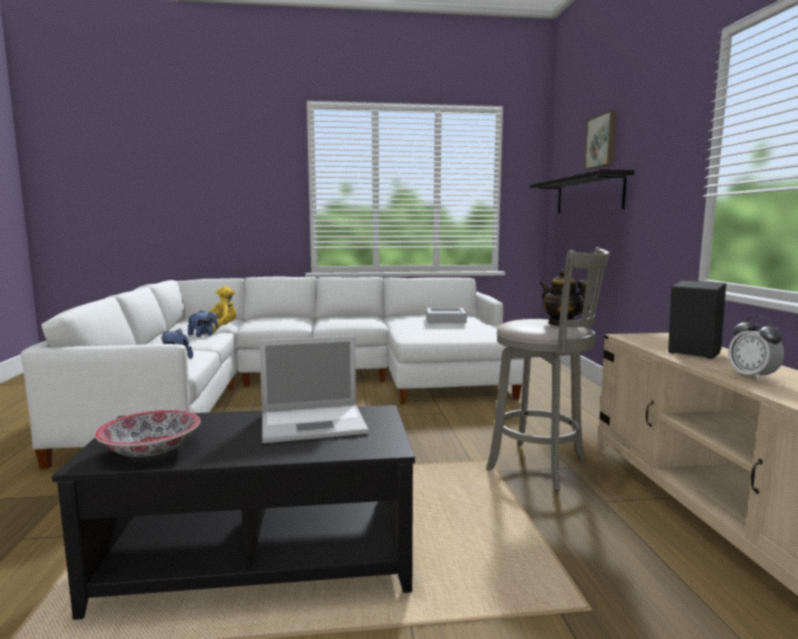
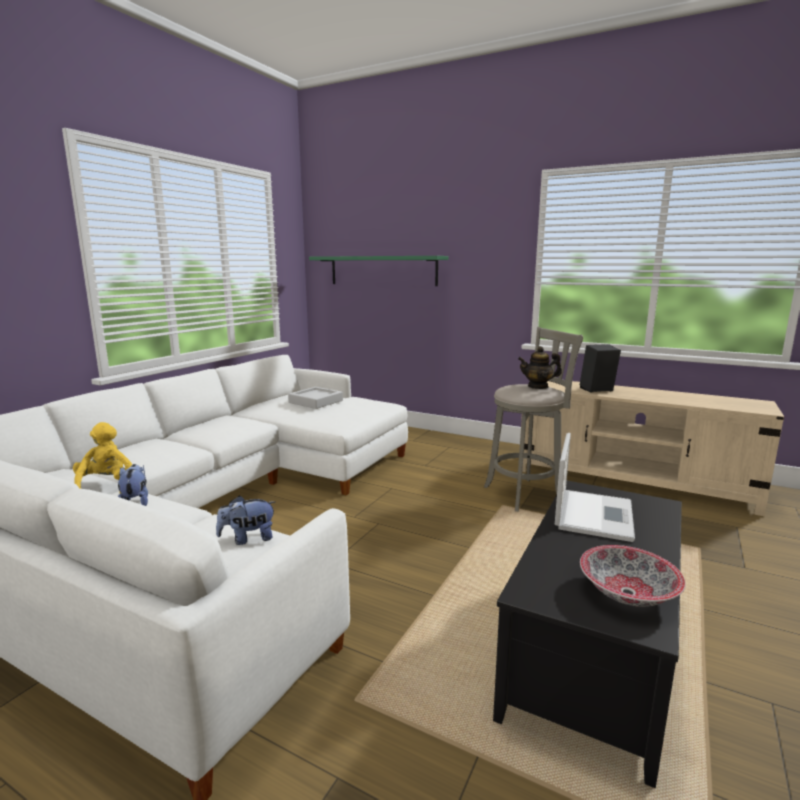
camera: 55 degrees left, 5 degrees up
(588, 195) = (382, 270): black shelf -> green shelf
(602, 141) = (399, 226): picture -> none
(752, 377) = (655, 397): alarm clock -> none

